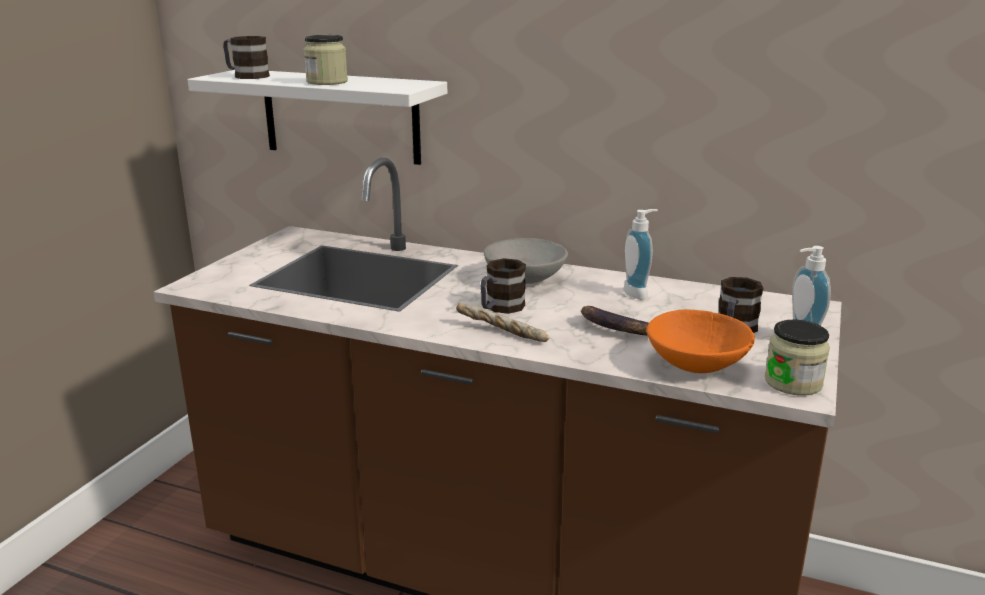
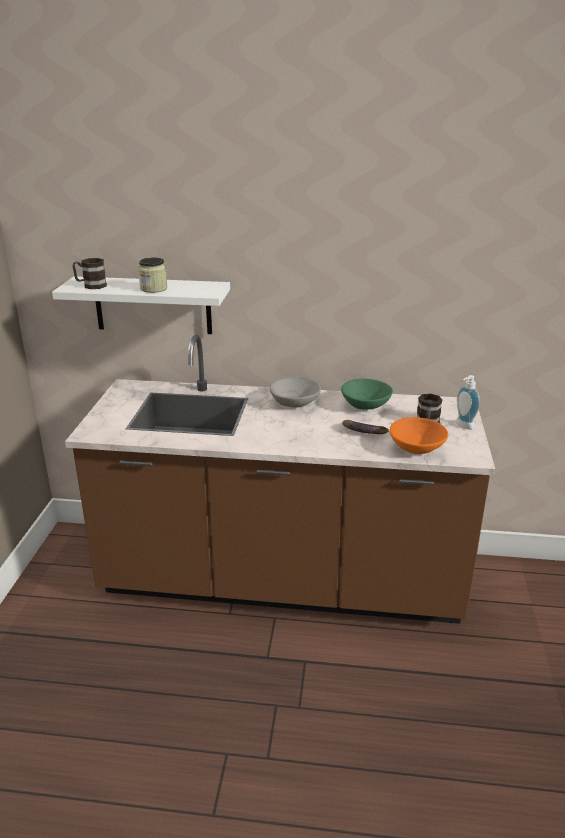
camera: 15 degrees left, 5 degrees up
(500, 308) = (292, 426): mug -> none
(501, 333) = (302, 442): bread -> none
(639, 293) = (365, 405): soap dispenser -> green bowl
(793, 383) = (469, 453): jar -> none

